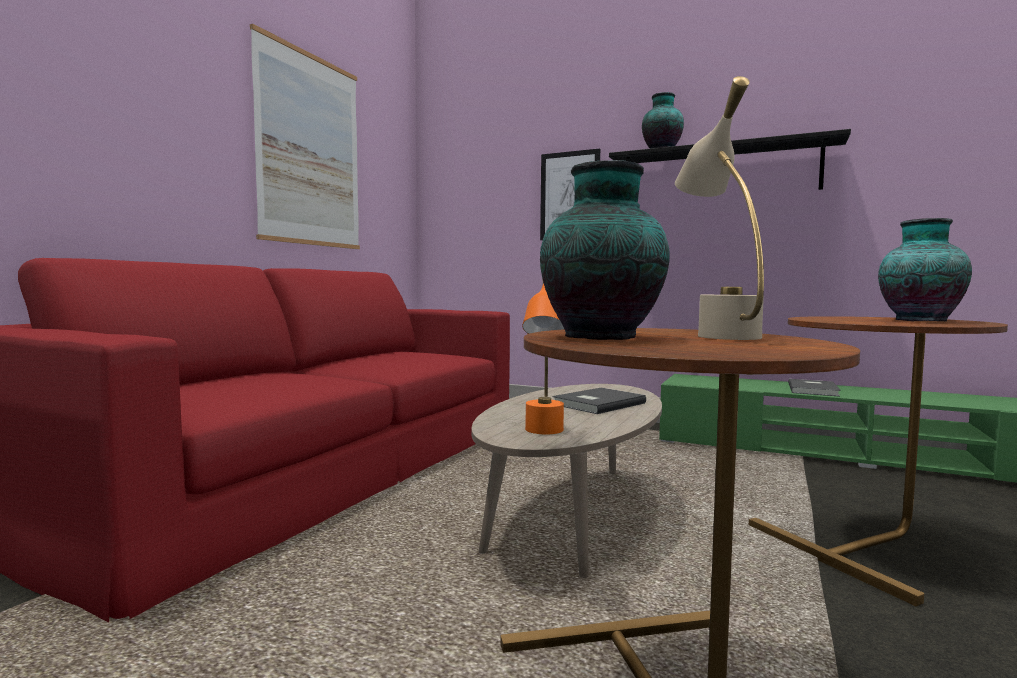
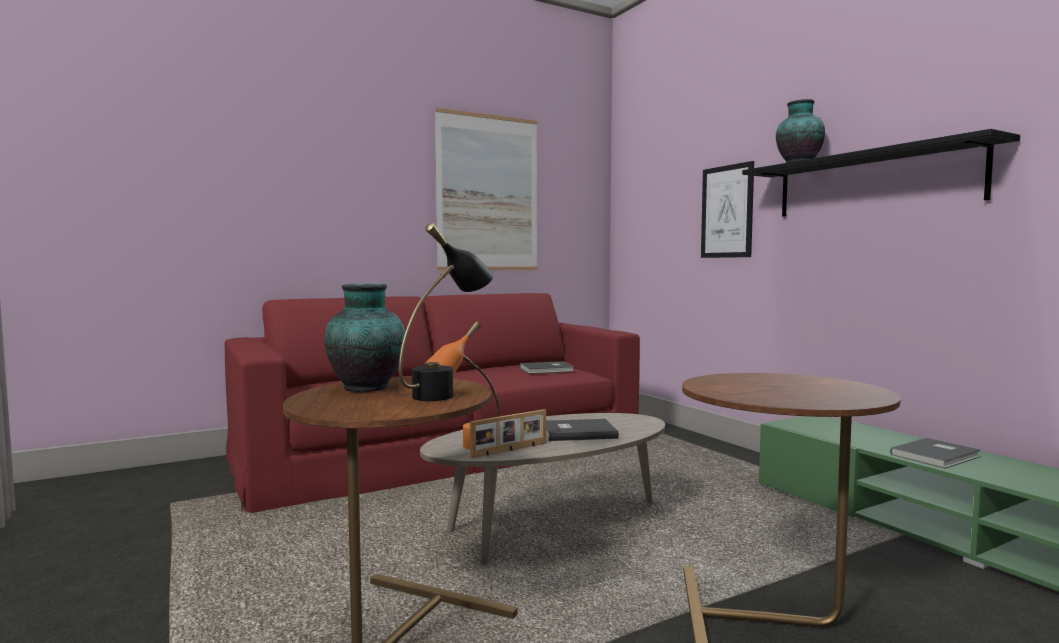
camera: 35 degrees right, 0 degrees up
(425, 355) = (547, 369): none -> grey book
(590, 428) = (510, 450): none -> picture frame
(717, 334) = (446, 393): beige table lamp -> black table lamp
(917, 320) = (818, 391): vase -> none

